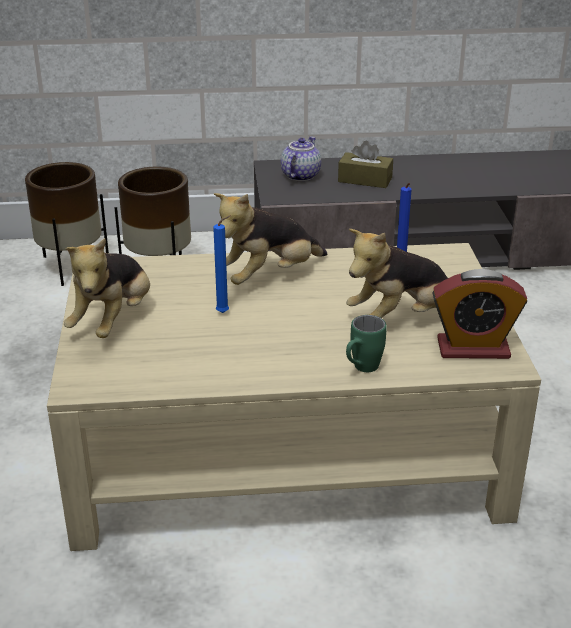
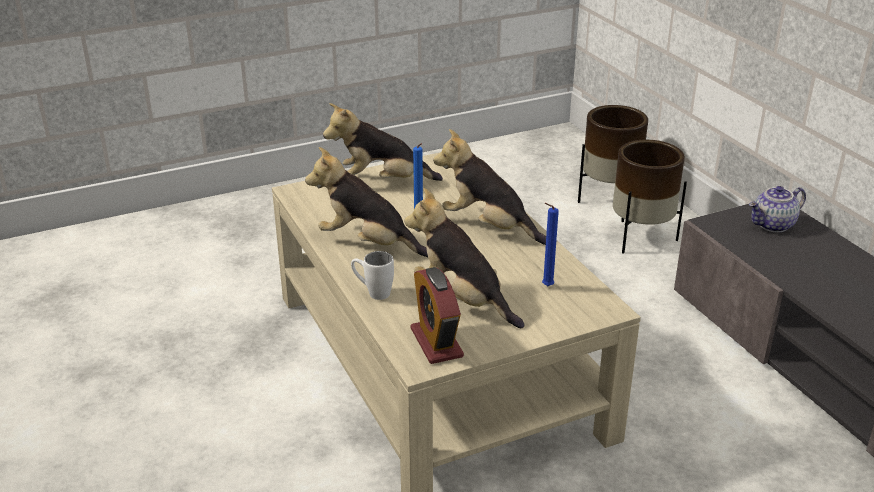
camera: 70 degrees right, 0 degrees up
(254, 354) = (368, 243): none -> plush toy
(300, 175) = (773, 225): teapot -> teapot turned 150 degrees clockwise
(361, 369) = (373, 292): green mug -> white mug
(365, 180) = (808, 263): brown tissue box -> none

